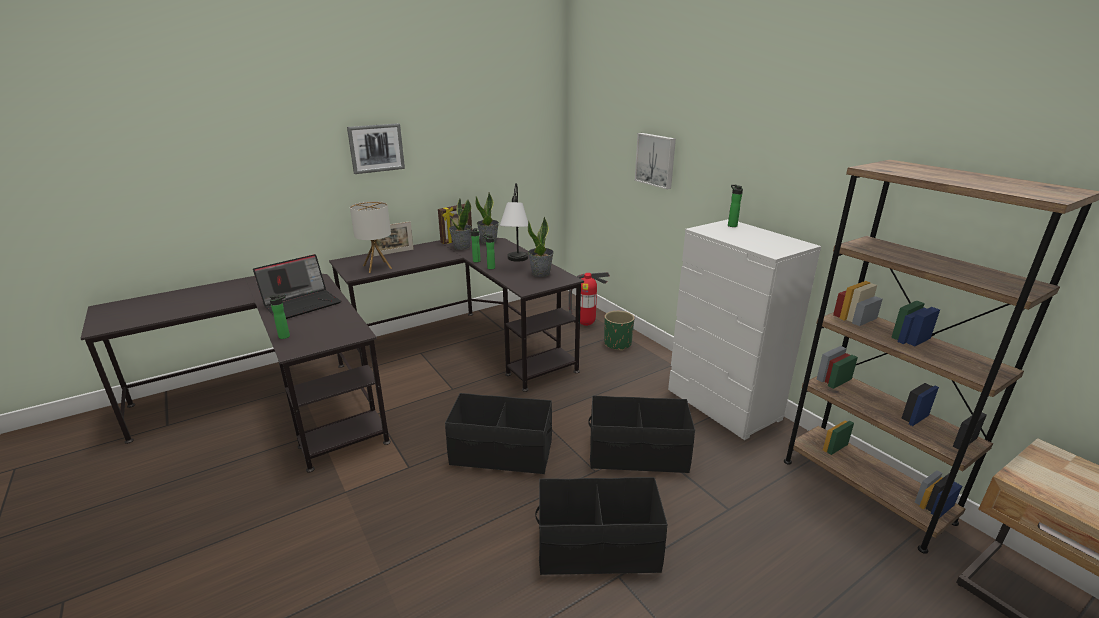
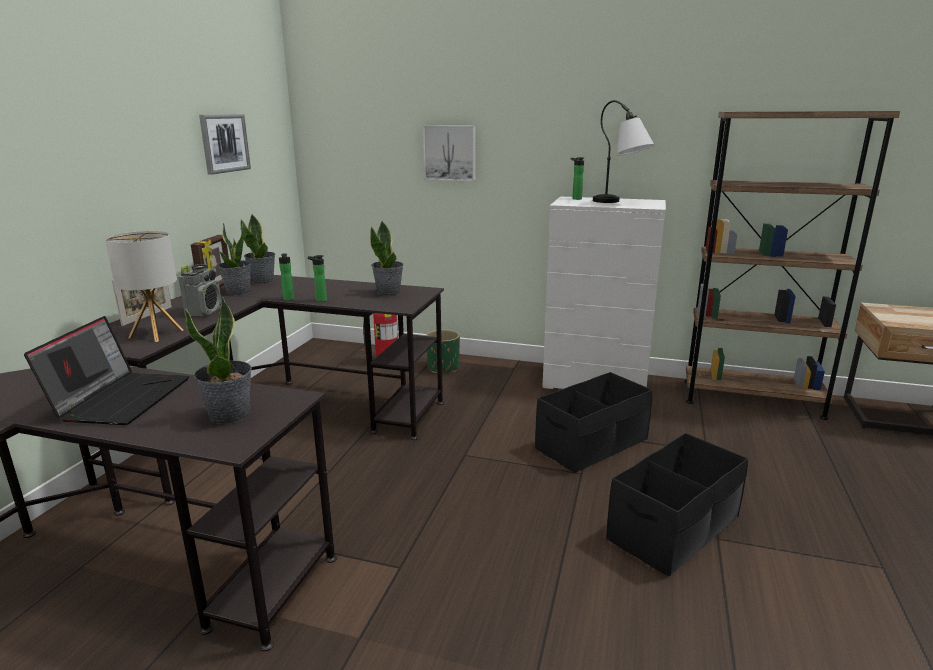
camera: 40 degrees left, 5 degrees down
(286, 336) = (182, 436): bottle -> none
(320, 332) = (230, 415): none -> potted plant
(376, 148) = (96, 155): picture -> picture (224, 143)
(421, 258) = (204, 312): none -> radio
(501, 453) = (479, 502): black storage box -> none
(516, 263) = (340, 290): table lamp -> table lamp (620, 203)

